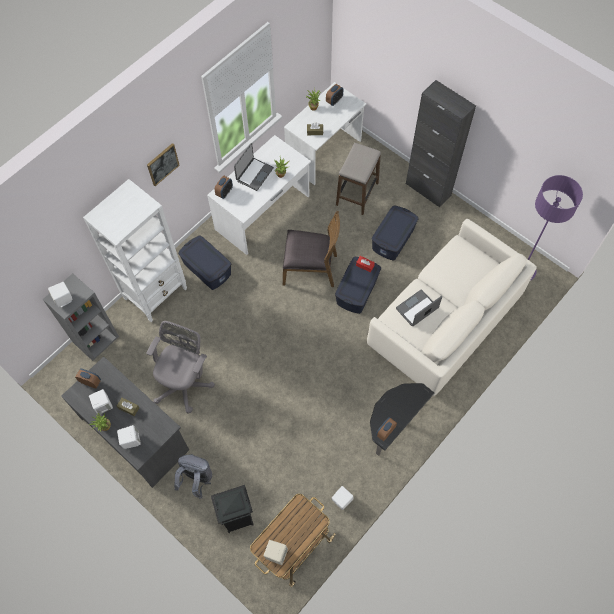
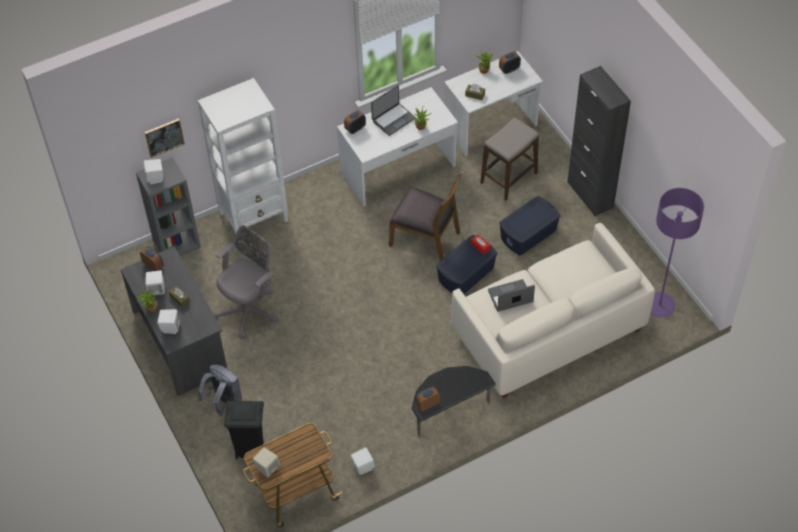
camera: 20 degrees right, 10 degrees down
(162, 164) = (294, 76): picture -> picture (164, 137)
(207, 268) = (317, 208): blue storage box -> none

